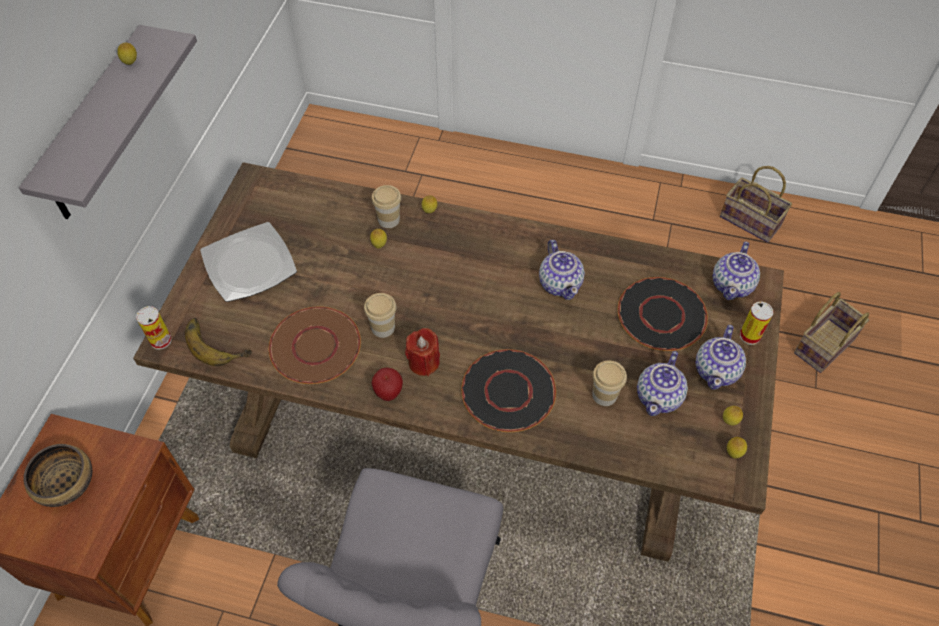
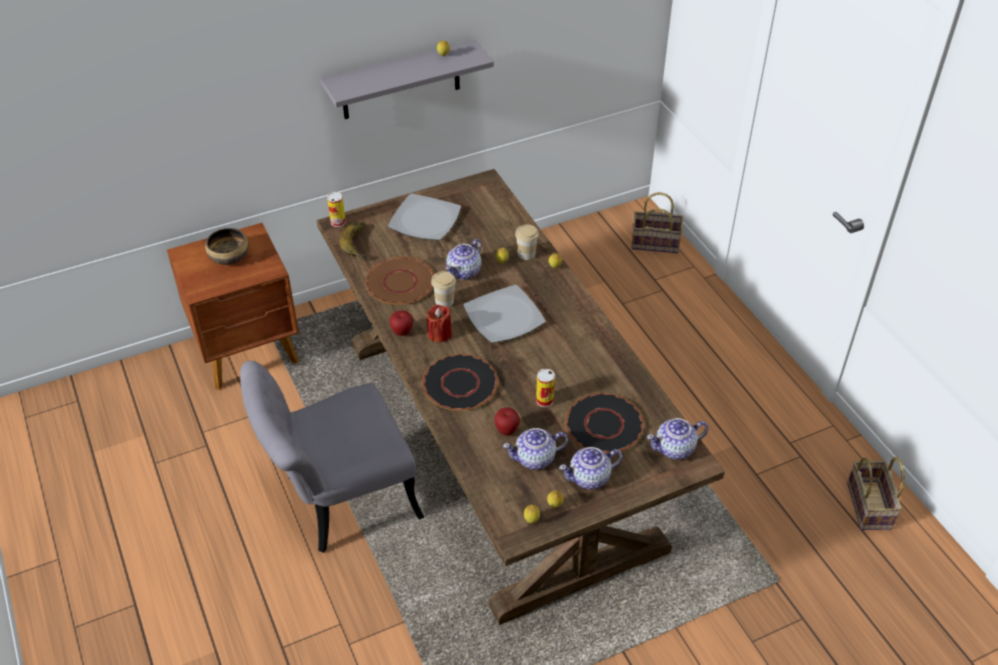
camera: 50 degrees right, 10 degrees down
(453, 295) = (503, 317): none -> plate
(560, 283) = (571, 360): teapot -> teapot (464, 272)
(604, 395) = (507, 430): cup -> apple
(750, 336) = (640, 481): can -> can (544, 400)
(824, 344) = (802, 625): basket -> basket (656, 242)

